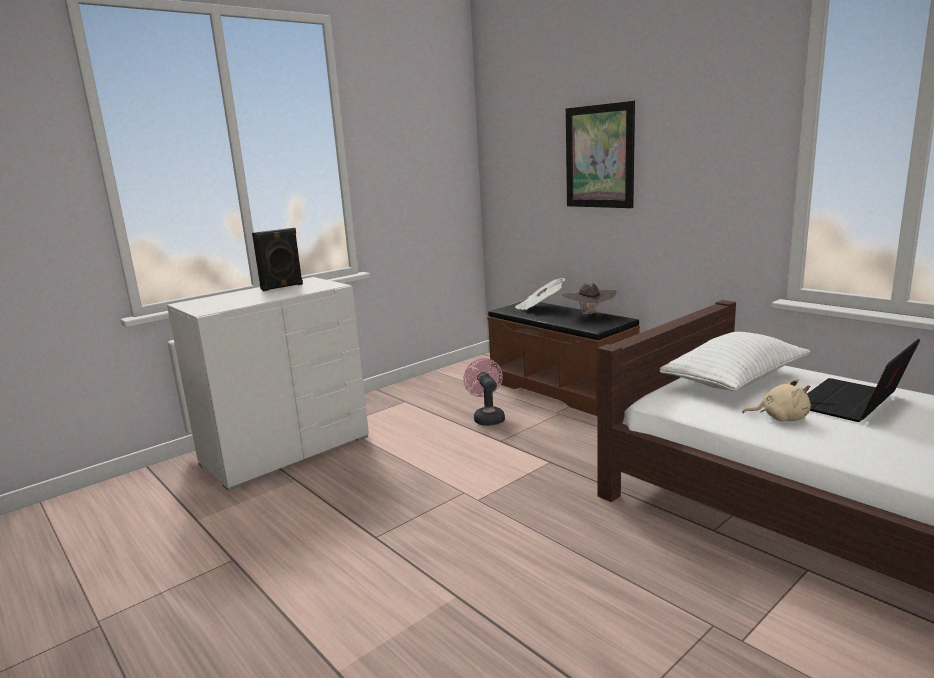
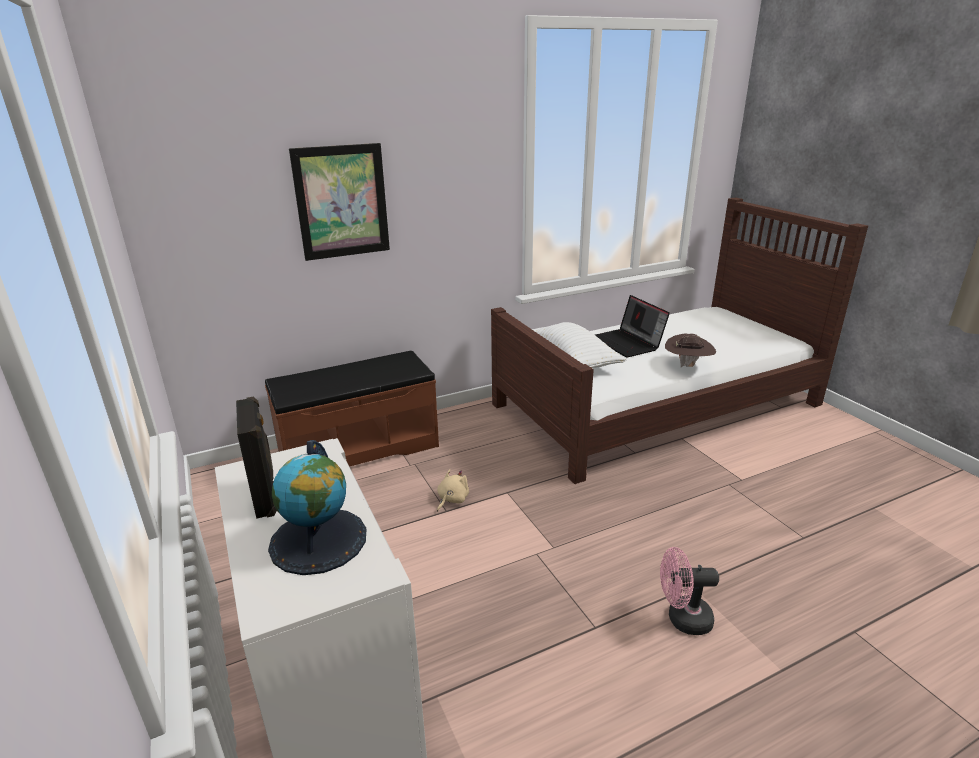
camera: 75 degrees left, 10 degrees up
(238, 300) = (319, 540): none -> globe
(487, 417) = (385, 508): pink fan -> pink fan (682, 619)
(539, 307) = (313, 379): newspaper -> none
(589, 315) = (375, 365): brown hat -> brown hat (687, 366)
(780, 418) = (640, 366): beige plush toy -> beige plush toy (452, 499)

